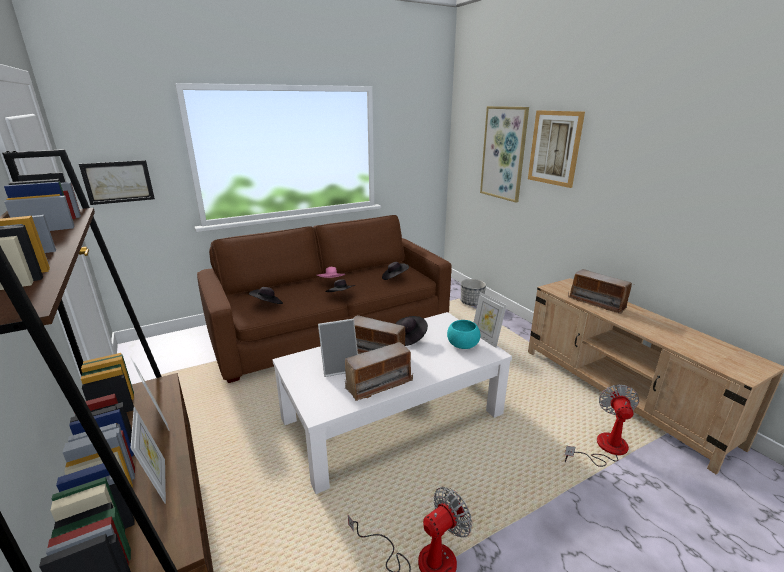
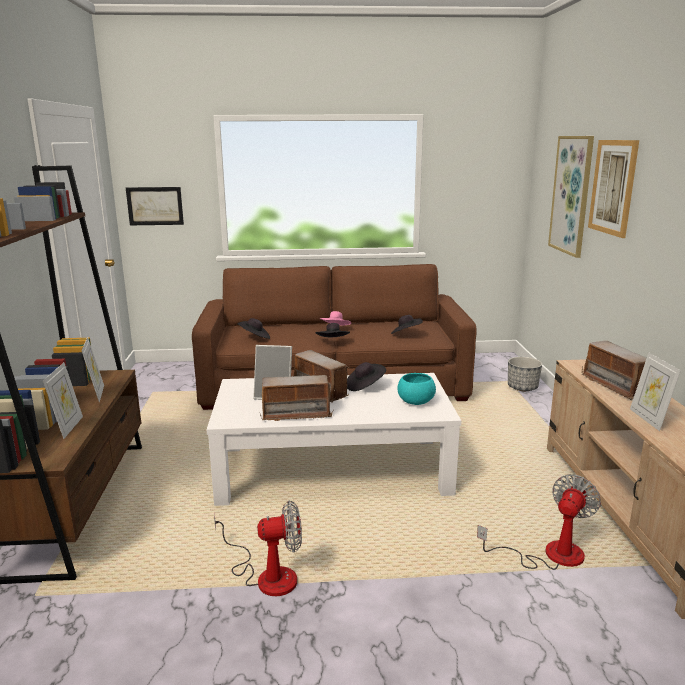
camera: 25 degrees right, 5 degrees down
(486, 338) = (449, 401): picture frame -> picture frame (649, 419)

